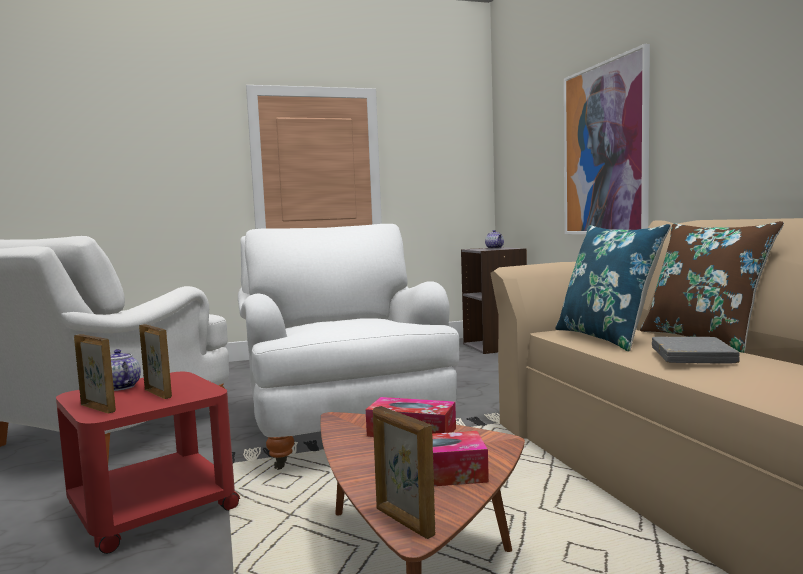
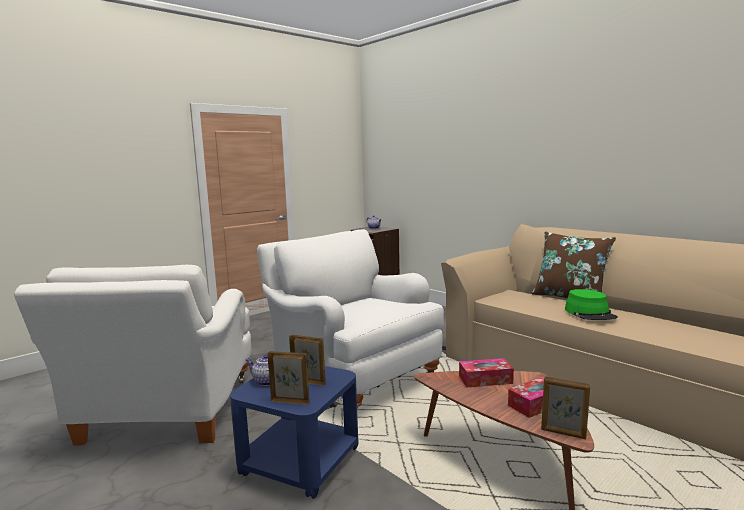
camera: 25 degrees left, 5 degrees up
(151, 509) = (299, 462): red side table -> blue side table
(605, 150) = (468, 171): picture -> none
(607, 338) = (524, 302): blue pillow -> none
(692, 356) = (590, 313): grey book -> green hat

